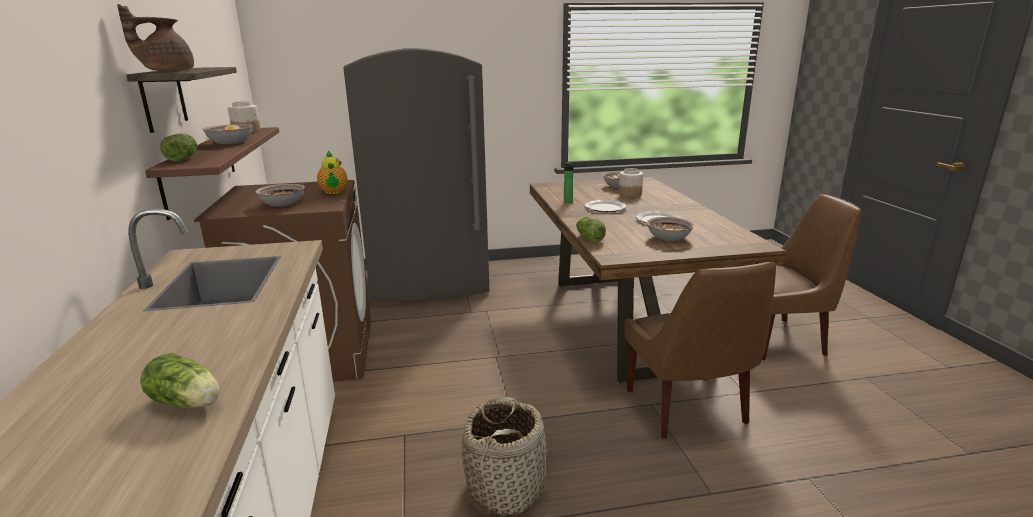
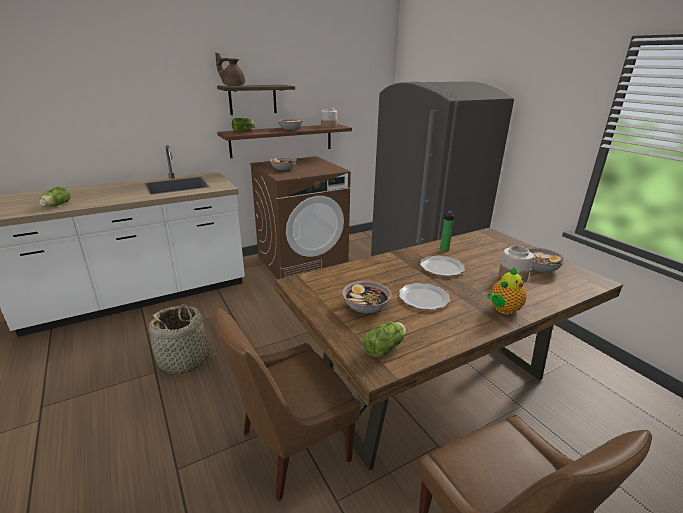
camera: 70 degrees right, 5 degrees up
(334, 192) = (315, 172): teapot -> teapot (503, 309)
(588, 238) = (341, 268): lettuce -> lettuce (386, 347)

